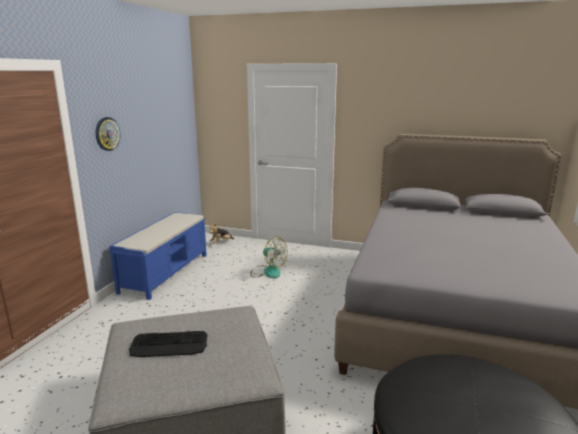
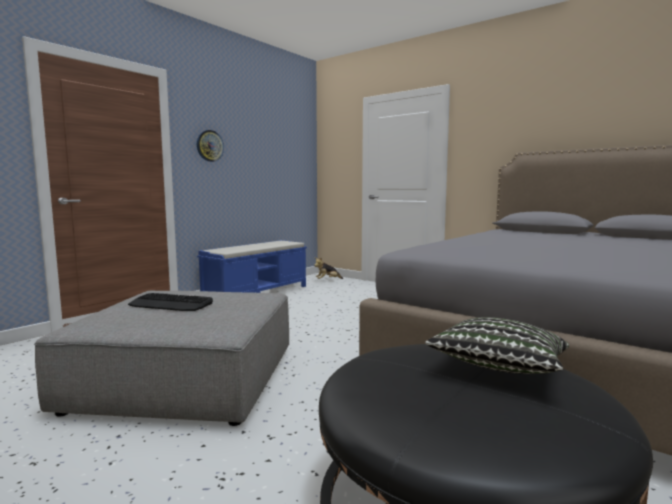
camera: 20 degrees right, 10 degrees down
(268, 271) = (356, 301): fan -> none
(481, 384) = (498, 369): none -> pillow

